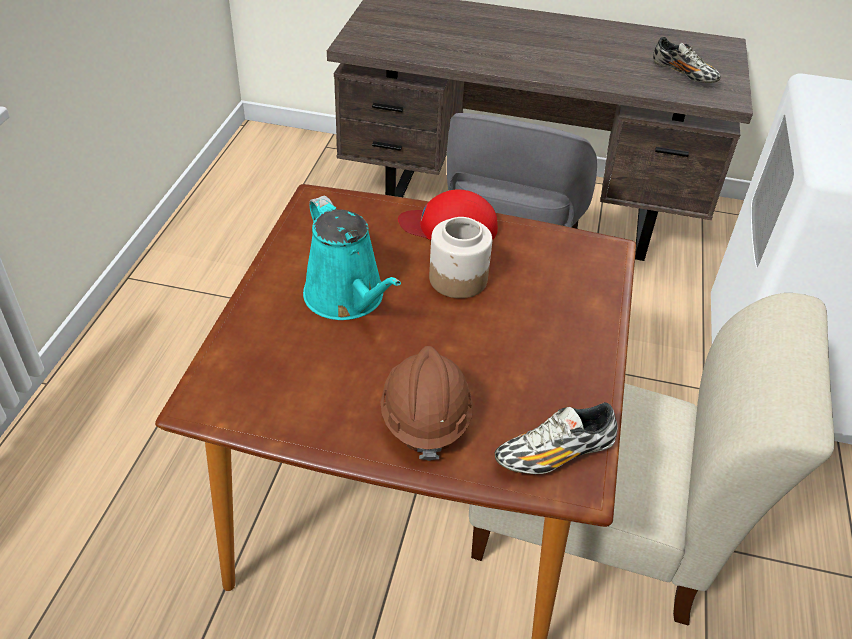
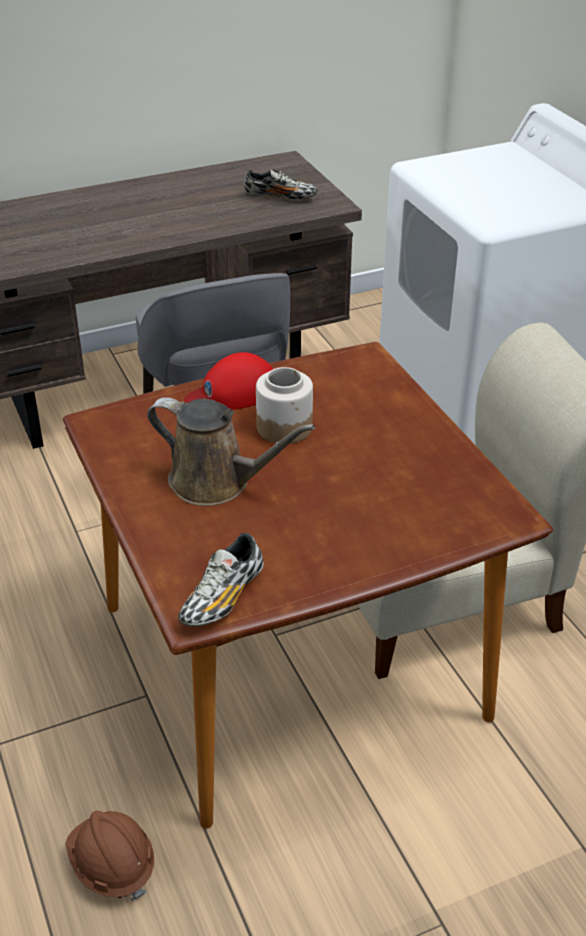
camera: 35 degrees left, 5 degrees down
(348, 298) = (216, 482): turquoise watering can -> brown watering can
(425, 418) = (371, 532): brown hard hat -> brown hard hat (112, 865)
(554, 454) = (479, 507): shoe -> shoe (223, 598)

